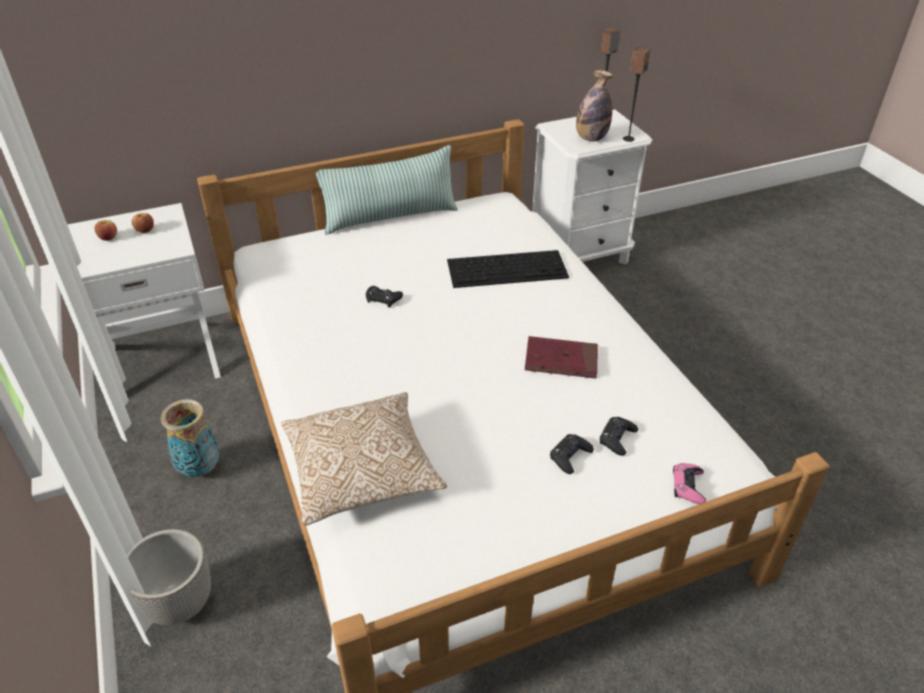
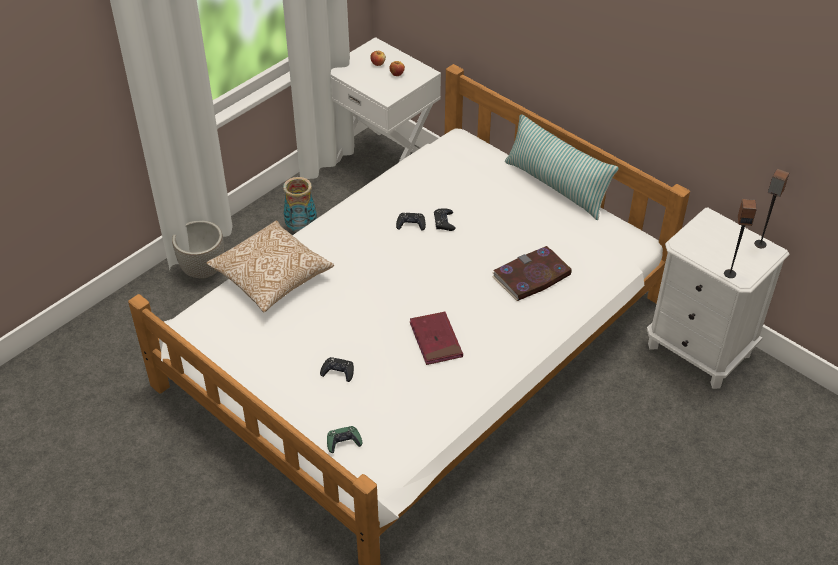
camera: 65 degrees right, 5 degrees up
(508, 268) = (531, 276): keyboard -> book
(591, 138) = (708, 248): bottle -> none
(617, 438) = (369, 393): black game controller -> black game controller (411, 224)
(688, 486) = (343, 442): pink game controller -> green game controller

